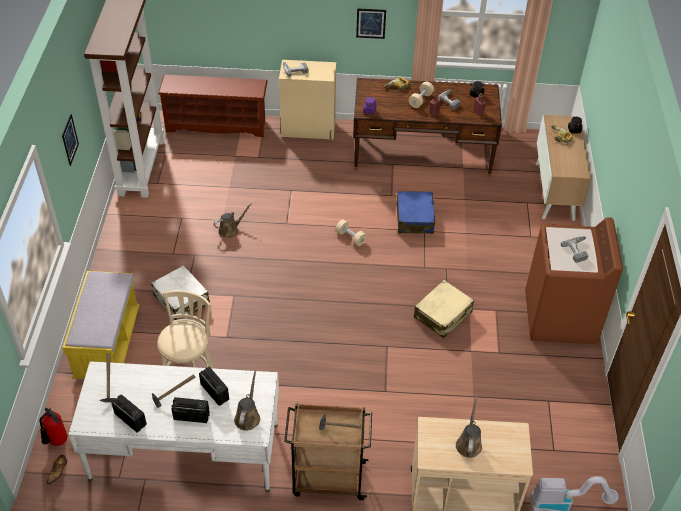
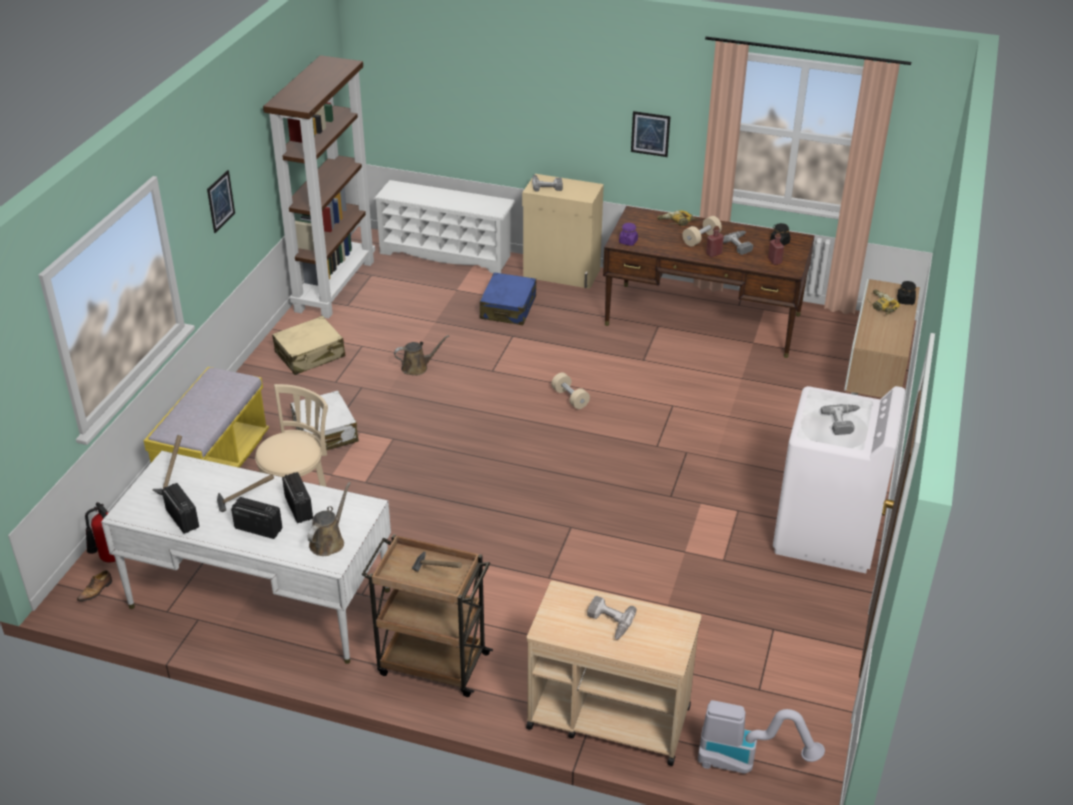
camera: 15 degrees right, 10 degrees down
(217, 125) = (447, 254): brown shoe rack -> white shoe rack
(414, 218) = (664, 389): blue suitcase -> blue suitcase (508, 308)
(443, 315) = (661, 504): beige suitcase -> beige suitcase (310, 355)
(469, 443) = (608, 622): brown watering can -> power drill
(560, 318) = (826, 534): brown washing machine -> white washing machine

